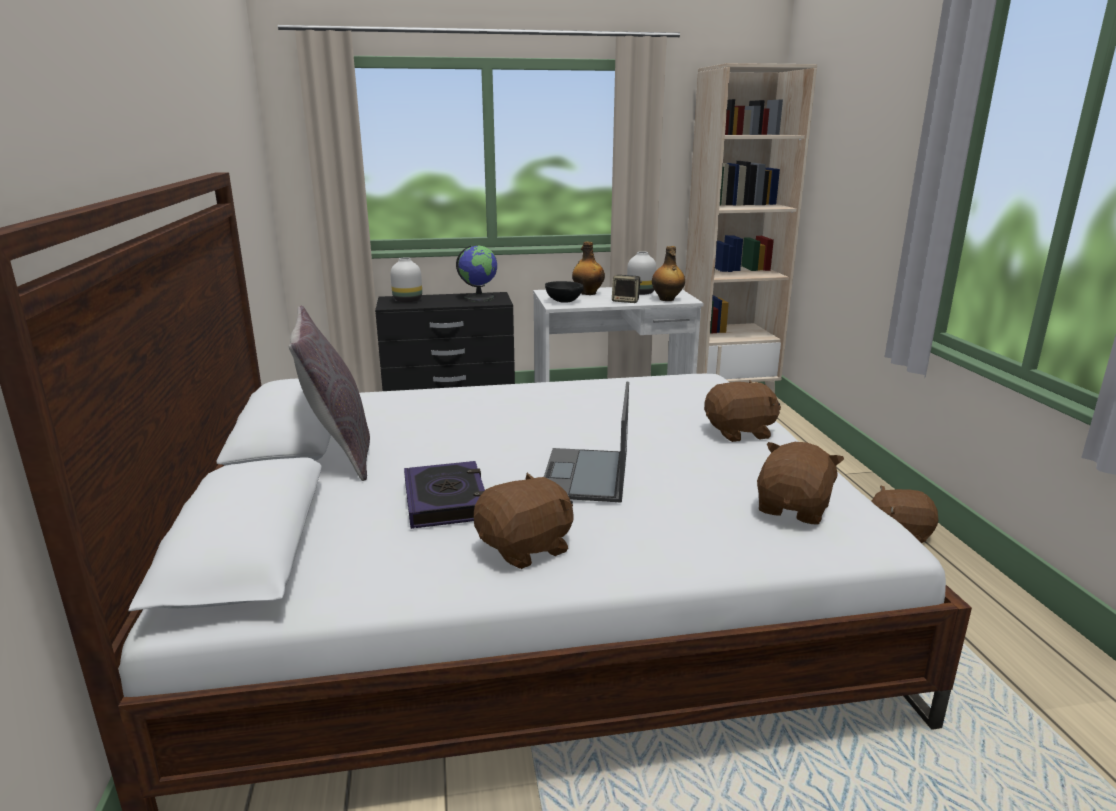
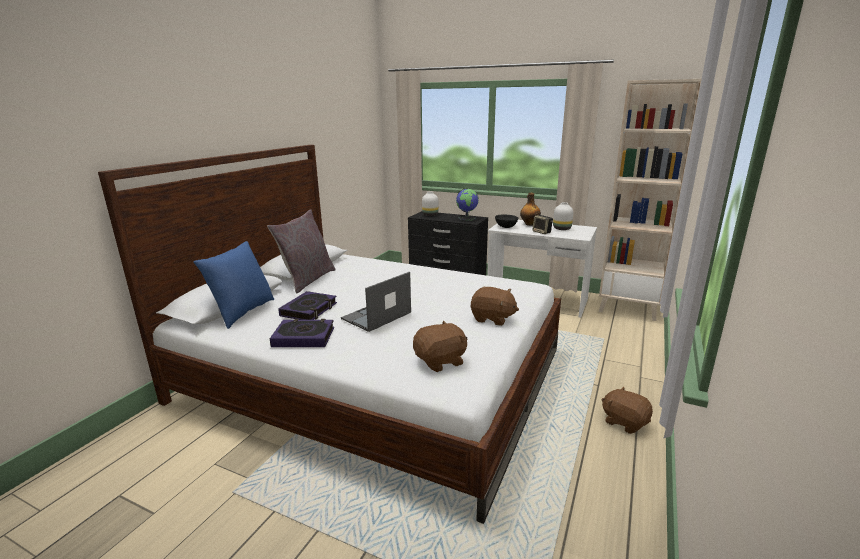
camera: 35 degrees right, 0 degrees up
(315, 547) = (242, 312): none -> blue pillow
(526, 548) = (303, 337): brown plush toy -> book
(667, 299) = (570, 235): bottle -> none

